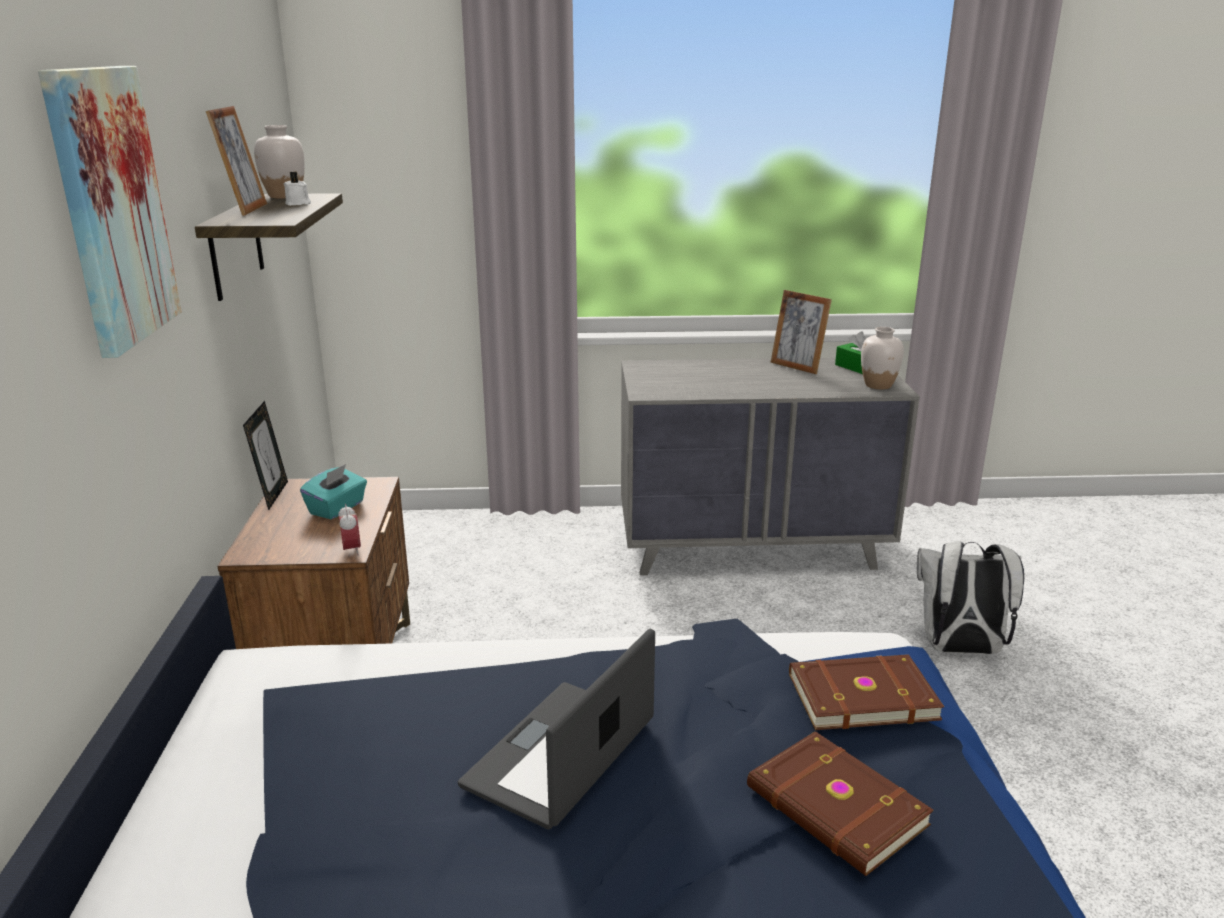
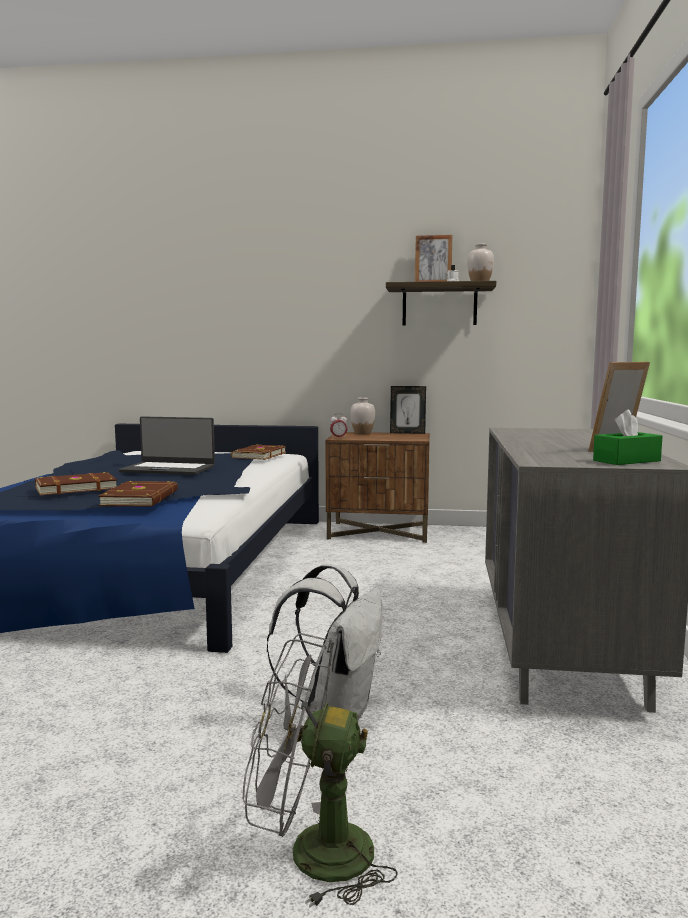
camera: 100 degrees right, 15 degrees down
(111, 207) = (312, 267): picture -> none
(321, 680) = (258, 455): none -> brown book
(337, 508) = (388, 437): turquoise tissue box -> none
(562, 754) = (168, 469): laptop -> laptop turned 150 degrees clockwise
(878, 385) = (555, 460): white vase -> white vase (362, 433)
(1121, 639) = (312, 854): none -> grey fan

